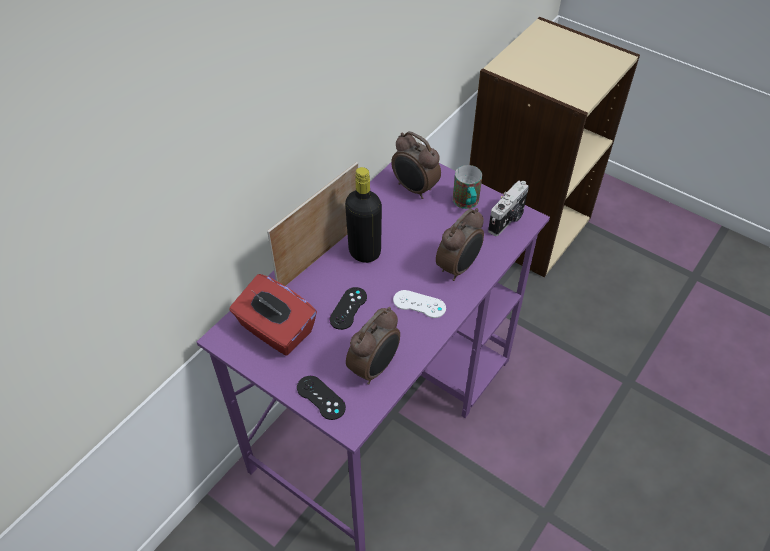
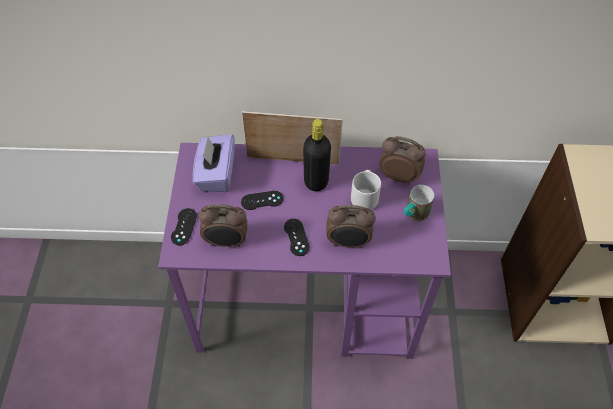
camera: 55 degrees right, 5 degrees up
(275, 330) = (216, 174): red tissue box -> purple tissue box
(414, 189) = (399, 176): alarm clock -> alarm clock turned 105 degrees clockwise
(416, 226) = (364, 197): none -> grey mug
(419, 304) = (296, 237): white game controller -> black game controller
(508, 219) = (421, 249): camera -> none

